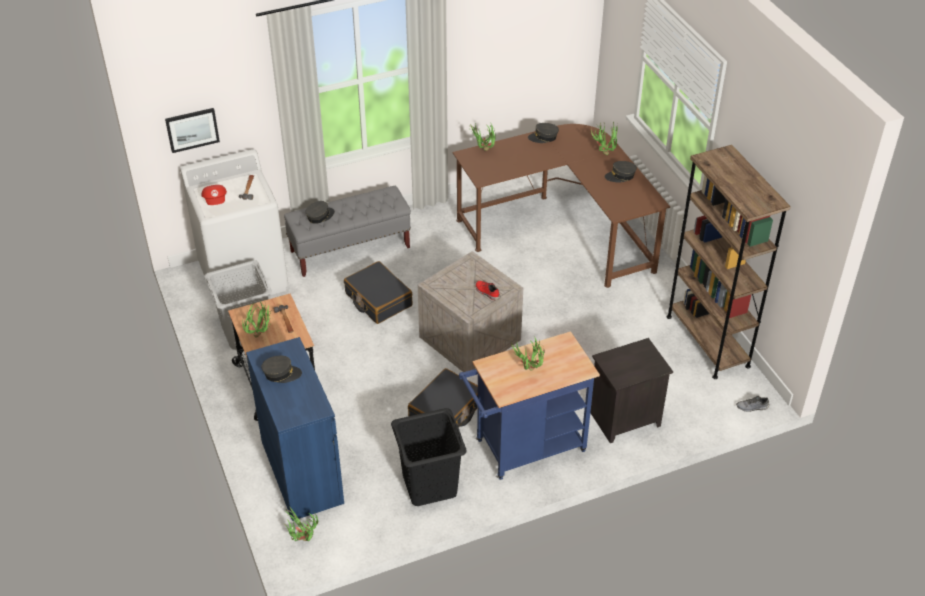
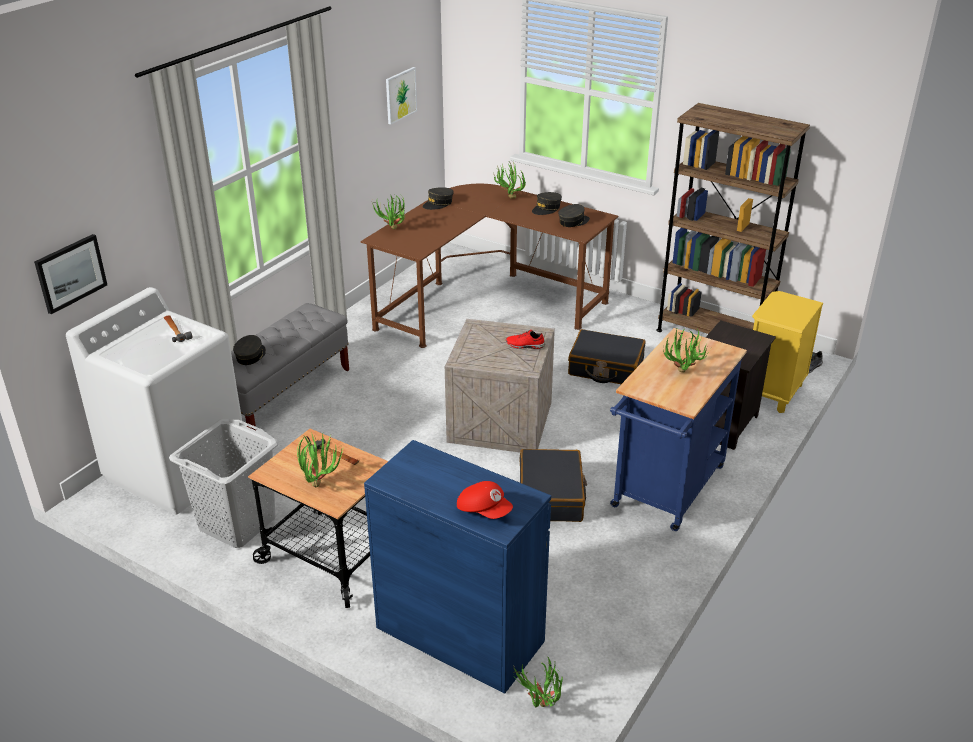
camera: 35 degrees left, 10 degrees down
(216, 200) = (143, 355): red cap -> red cap (484, 510)
(281, 374) = (437, 484): grey cap -> grey cap (573, 221)
(378, 300) = (364, 428): black suitcase -> black suitcase (605, 368)
(430, 485) = (615, 573): black laundry basket -> none
(542, 37) = (400, 95): none -> picture
(695, 413) = (772, 393): none -> yellow nightstand

